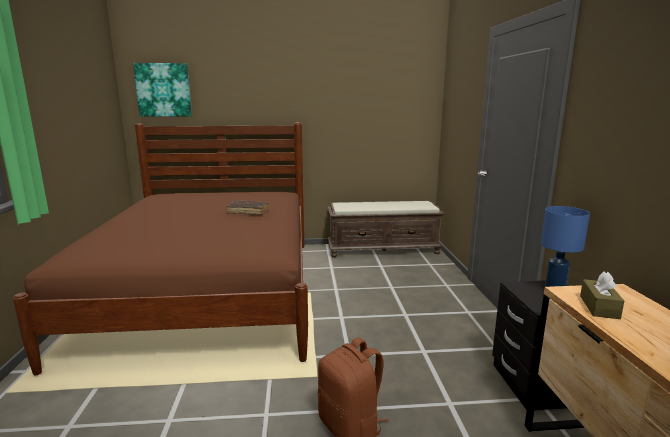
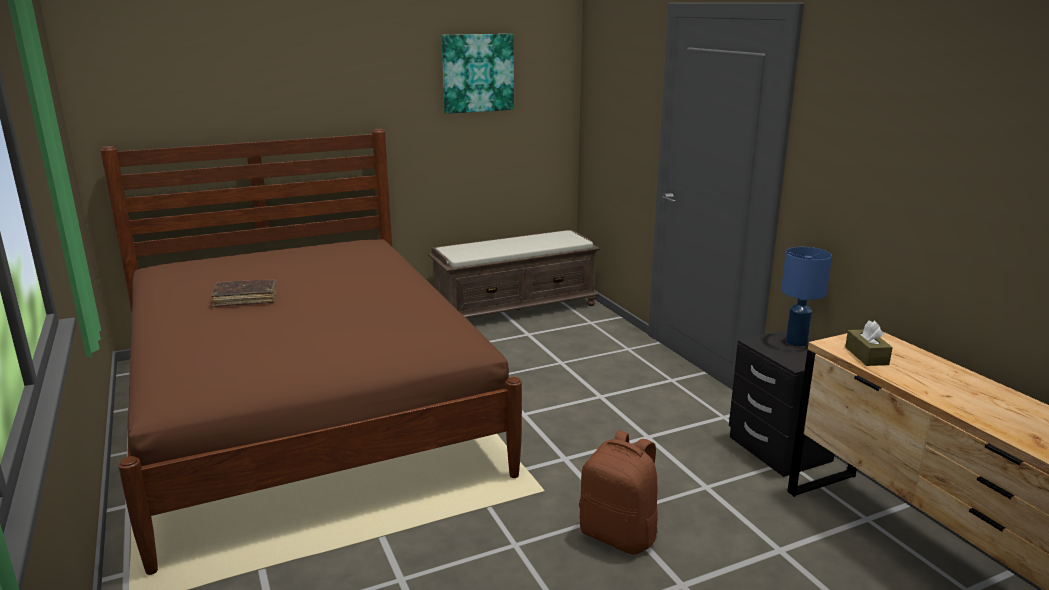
camera: 20 degrees left, 5 degrees up
(163, 90) = (146, 86): picture -> picture (477, 73)
(248, 211) = (361, 283): brown book -> brown book (245, 299)

